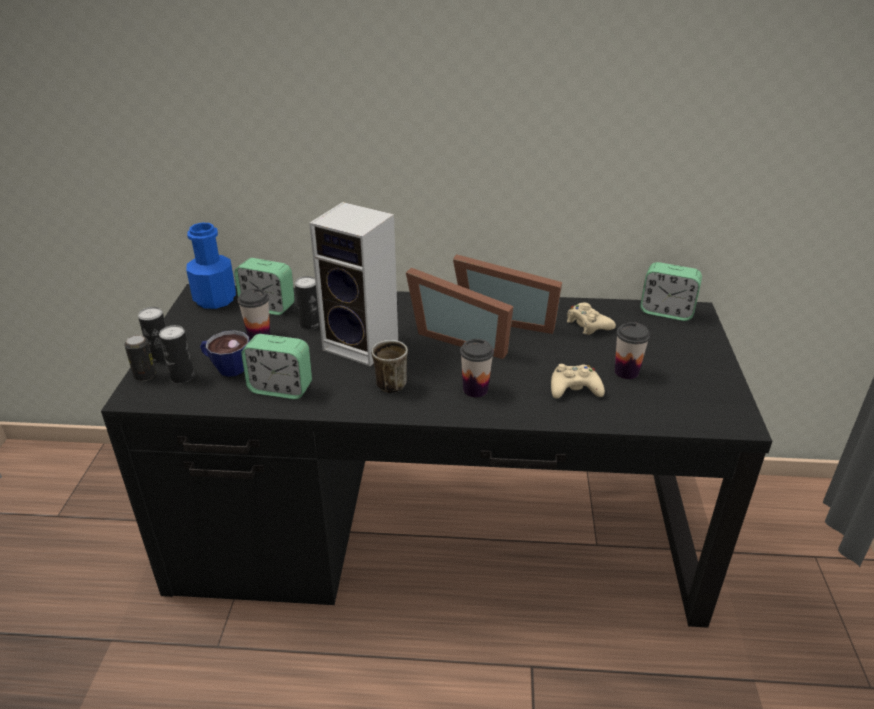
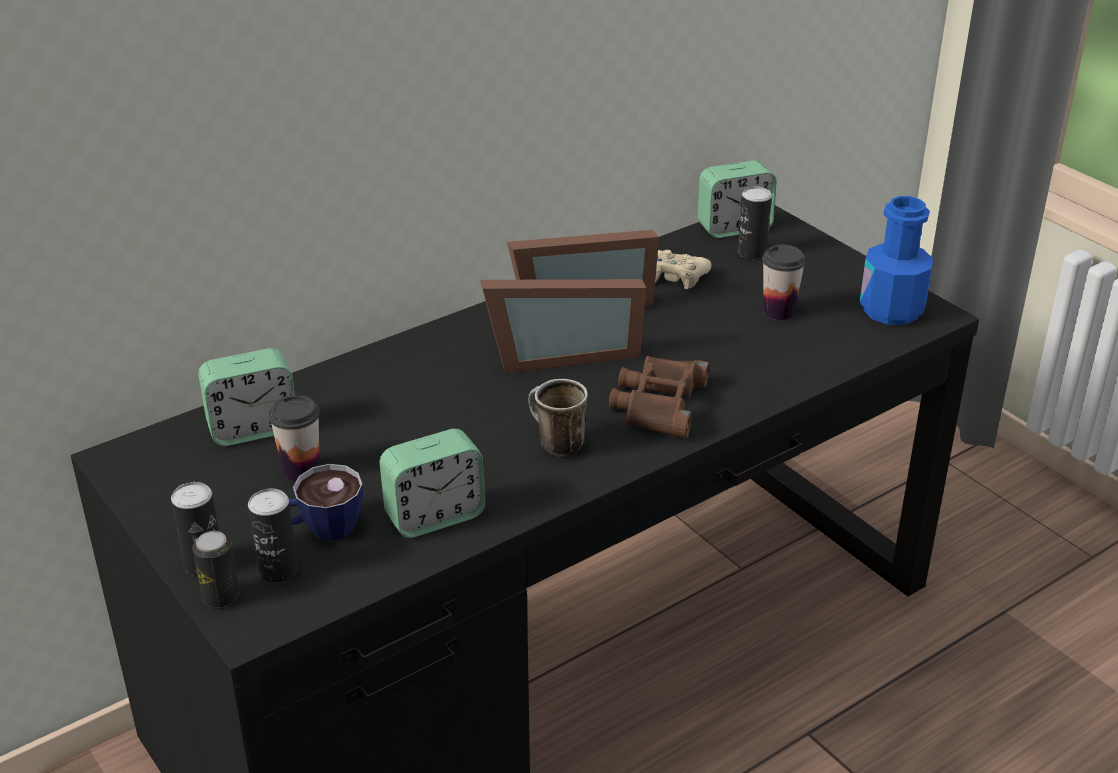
camera: 40 degrees left, 0 degrees up
(215, 299) = (155, 454): blue bottle -> blue bottle (891, 310)
(310, 324) = (349, 424): can -> can (752, 252)
(364, 345) = (459, 416): speaker -> none
(475, 389) = (658, 404): cup -> brown binoculars
(574, 388) = (753, 353): beige game controller -> none

